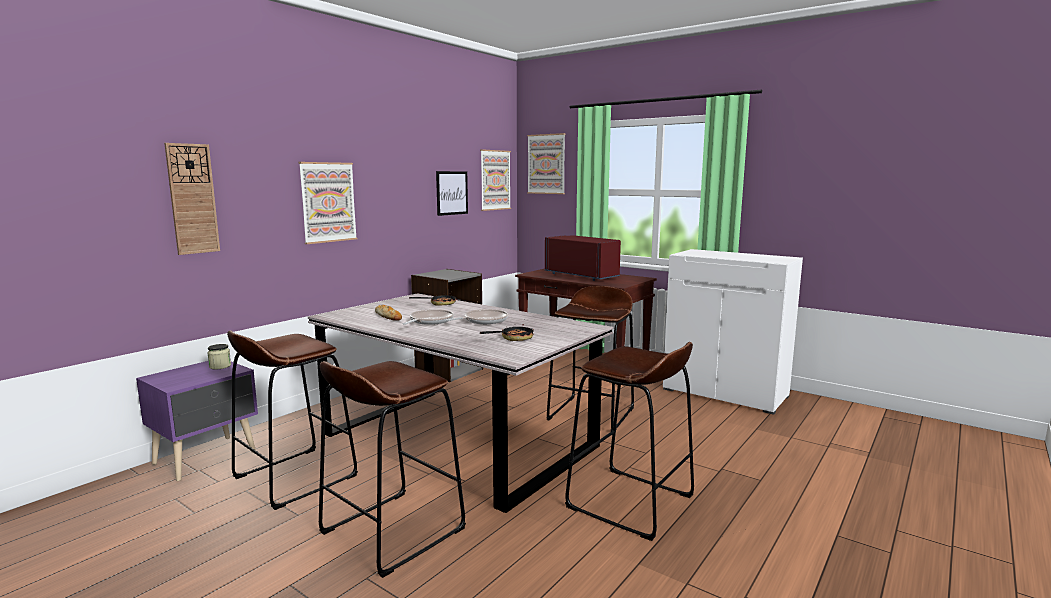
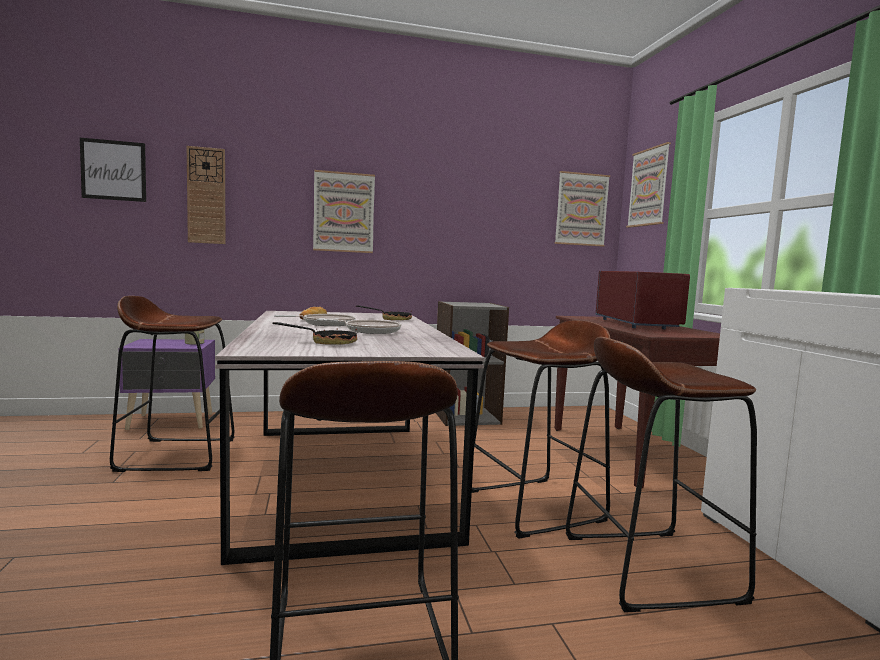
camera: 40 degrees right, 5 degrees down
(392, 531) = (119, 528): brown stool -> brown stool (648, 567)
(452, 193) = (510, 218): picture -> picture (114, 170)

